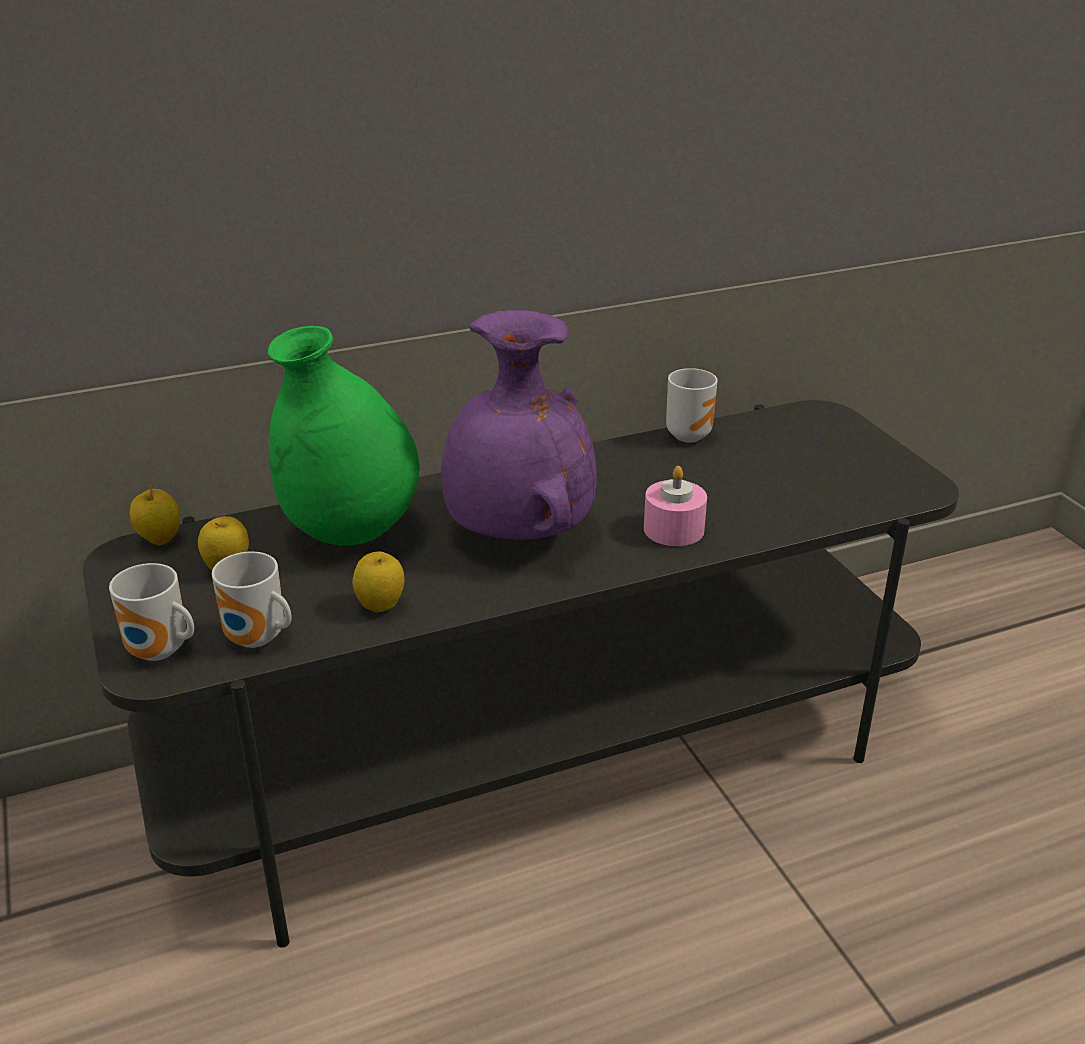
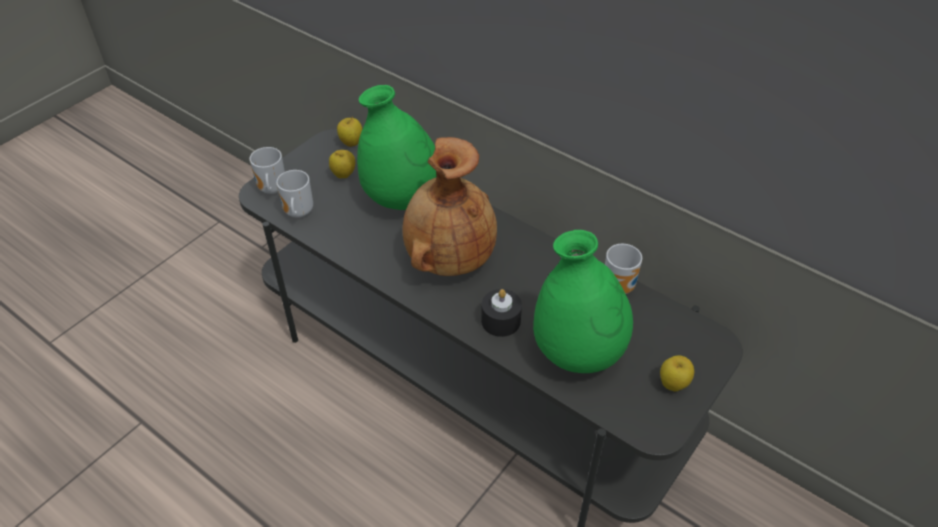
camera: 60 degrees right, 15 degrees up
(381, 606) = (348, 239): apple -> apple (673, 385)
(516, 532) = (448, 257): purple vase -> brown vase
(673, 529) = (501, 321): pink candle -> black candle
(773, 495) = (577, 354): none -> green vase

